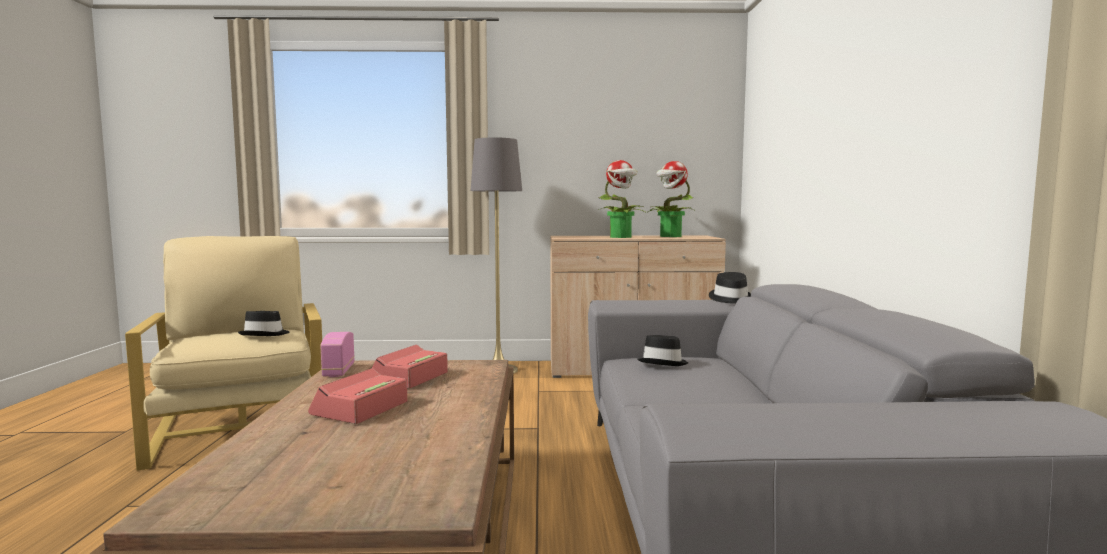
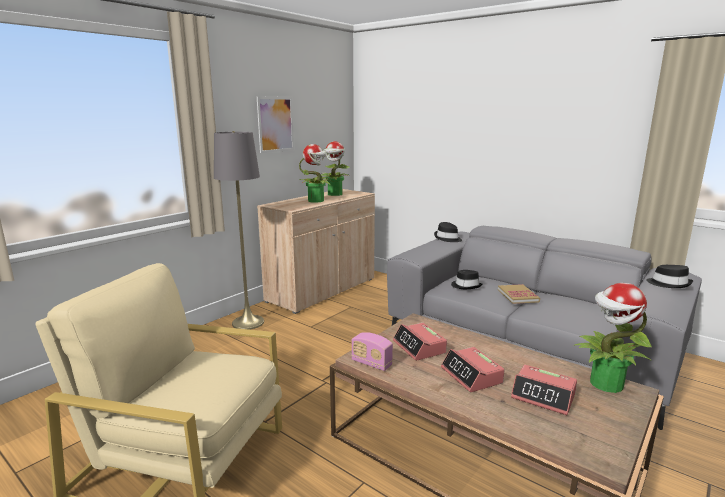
camera: 50 degrees left, 10 degrees up
(266, 334) = (229, 365): black hat -> black hat (669, 283)
(341, 450) = (543, 396): none -> alarm clock
(434, 482) = (605, 384): none -> potted plant
(590, 138) = (275, 124): none -> picture
(702, 390) = (518, 295): none -> book

